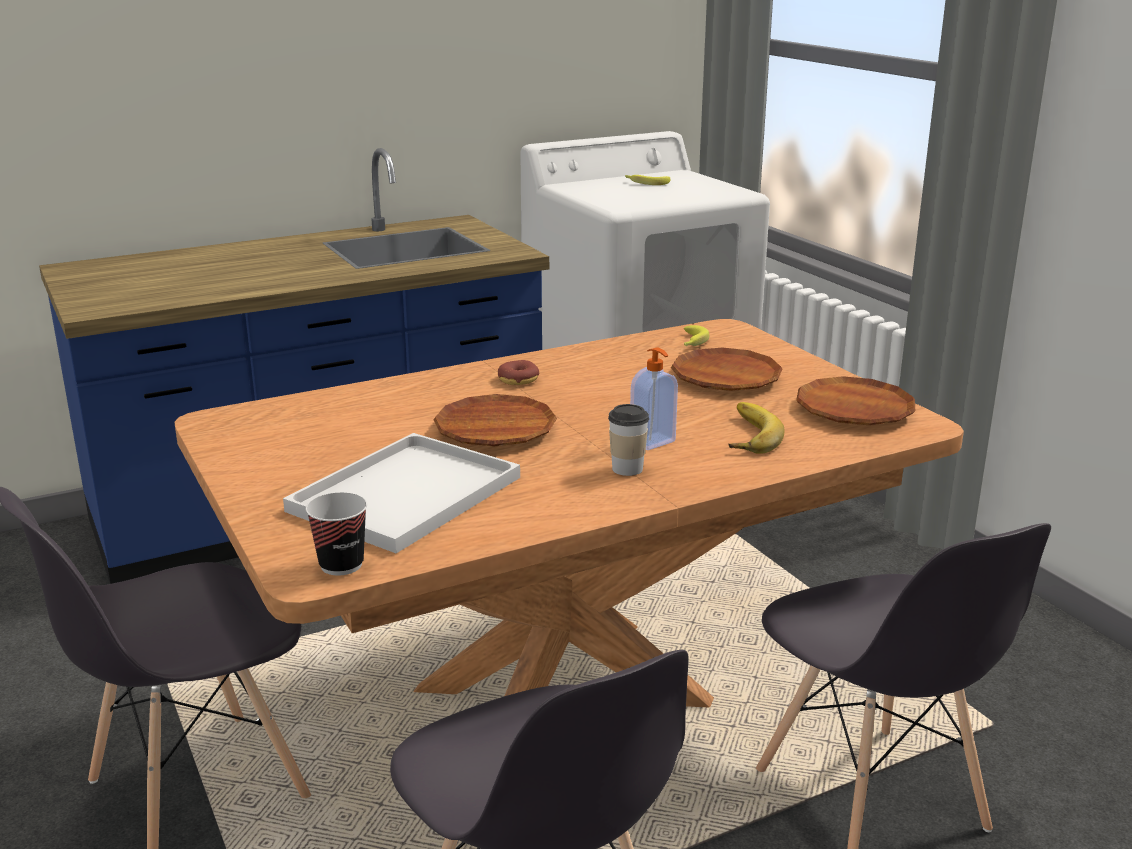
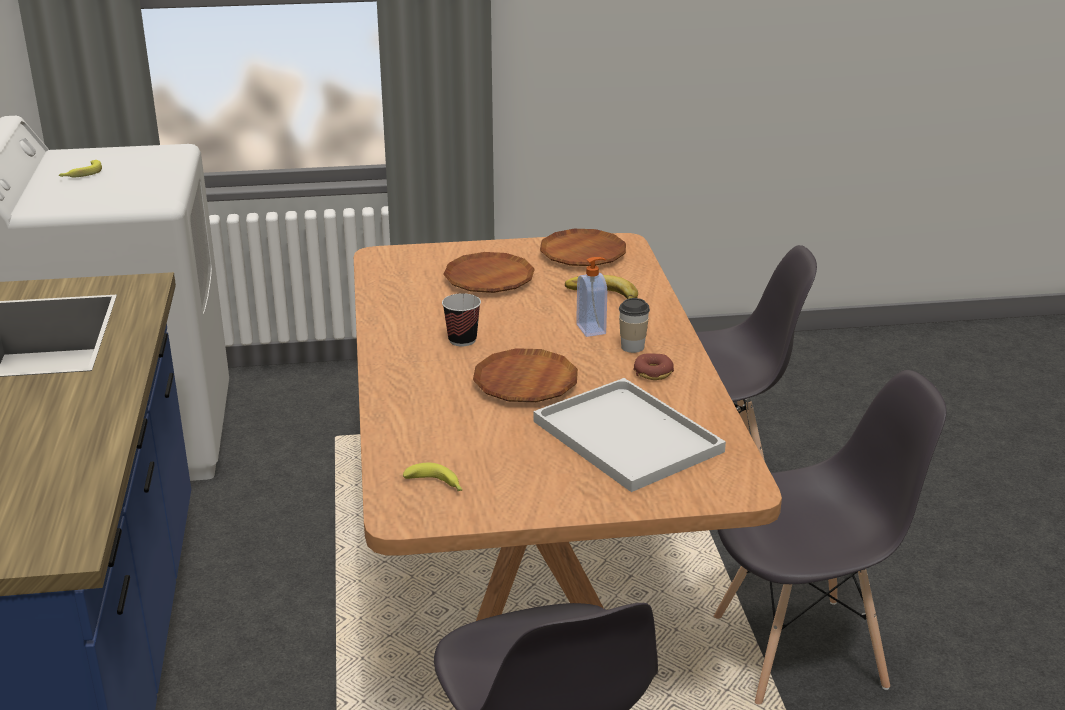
camera: 70 degrees left, 5 degrees up
(341, 565) = (733, 475): cup -> cup (462, 340)
(518, 379) = (423, 356): donut -> donut (653, 372)
(691, 342) = (401, 274): banana -> banana (437, 485)

